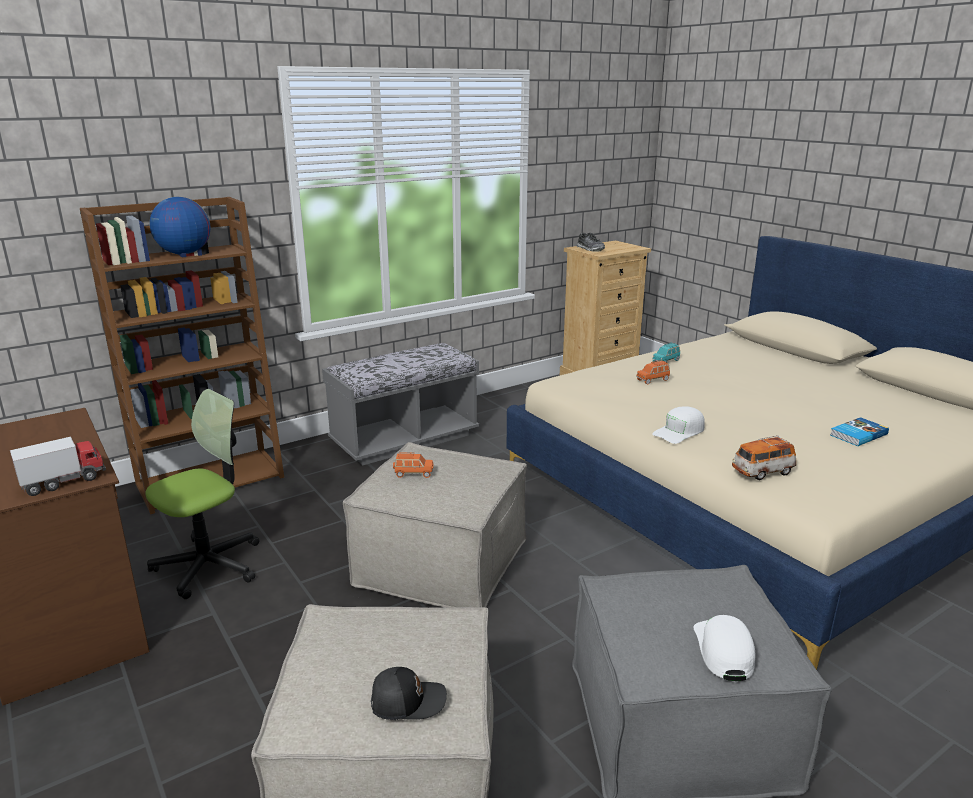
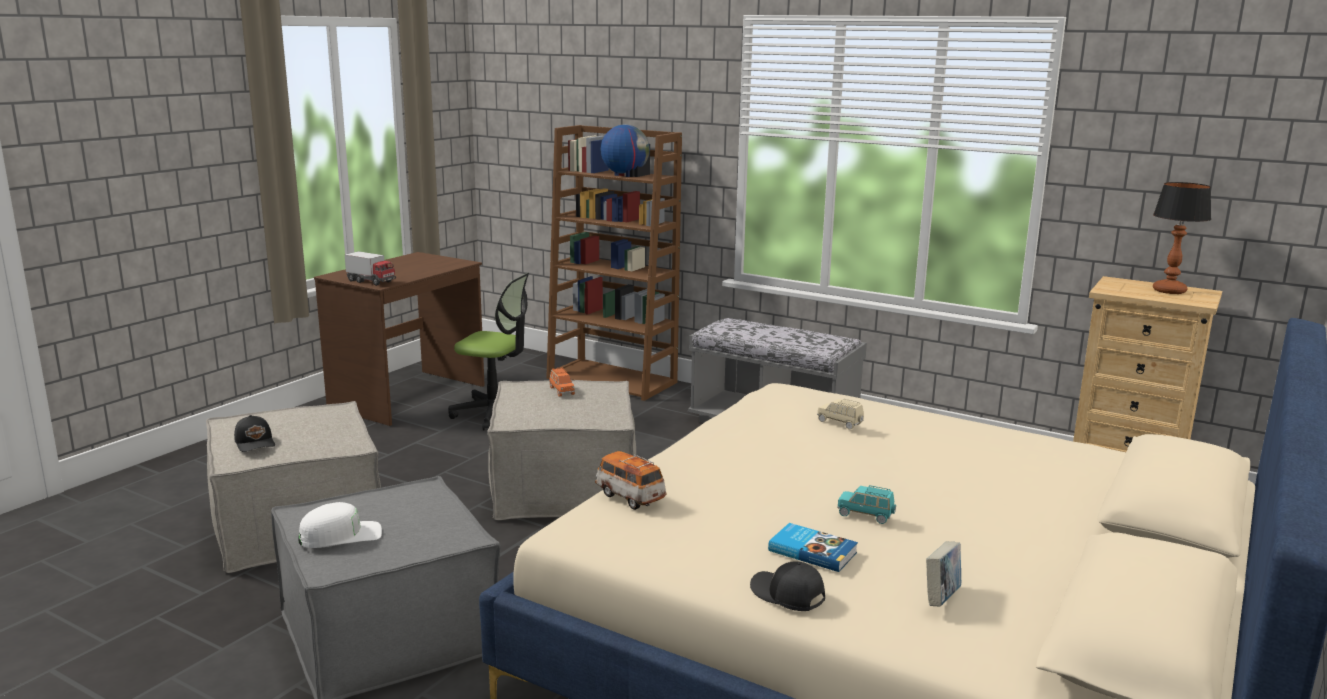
camera: 65 degrees right, 5 degrees down
(590, 249) = (1123, 285): shoe -> none
(608, 246) = (1168, 291): none -> table lamp
(653, 380) = (840, 423): orange toy car -> beige toy car
(666, 361) = (935, 427): turquoise toy car -> turquoise toy car (866, 515)
(679, 432) = (702, 452): white cap -> none
(914, 419) = (941, 598): none -> book
(917, 455) = (787, 595): none -> black cap

